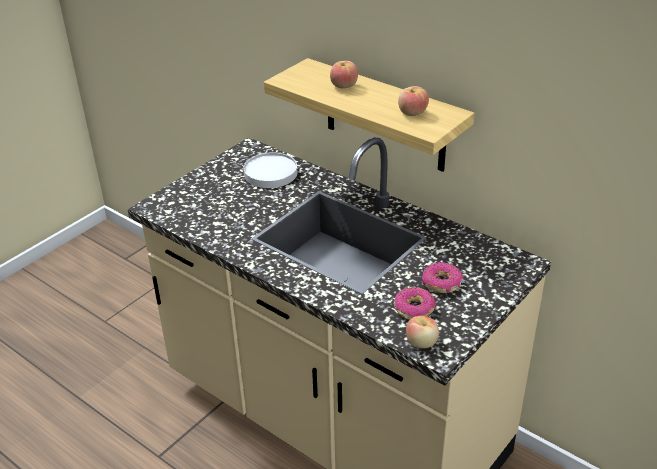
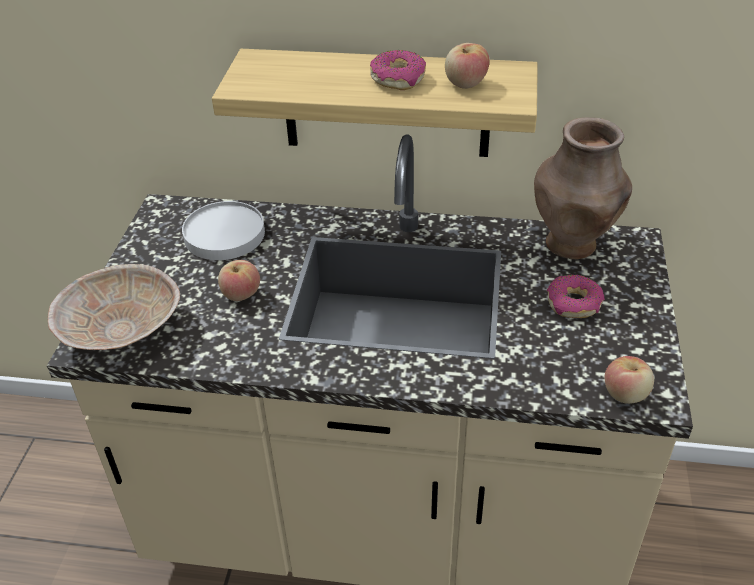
camera: 30 degrees left, 5 degrees up
(174, 204) = (119, 330): none -> beige bowl
(343, 86) = (335, 73): apple -> apple (241, 294)
(414, 309) = (575, 351): donut -> donut (398, 79)
(478, 250) = (572, 244): none -> brown vase

